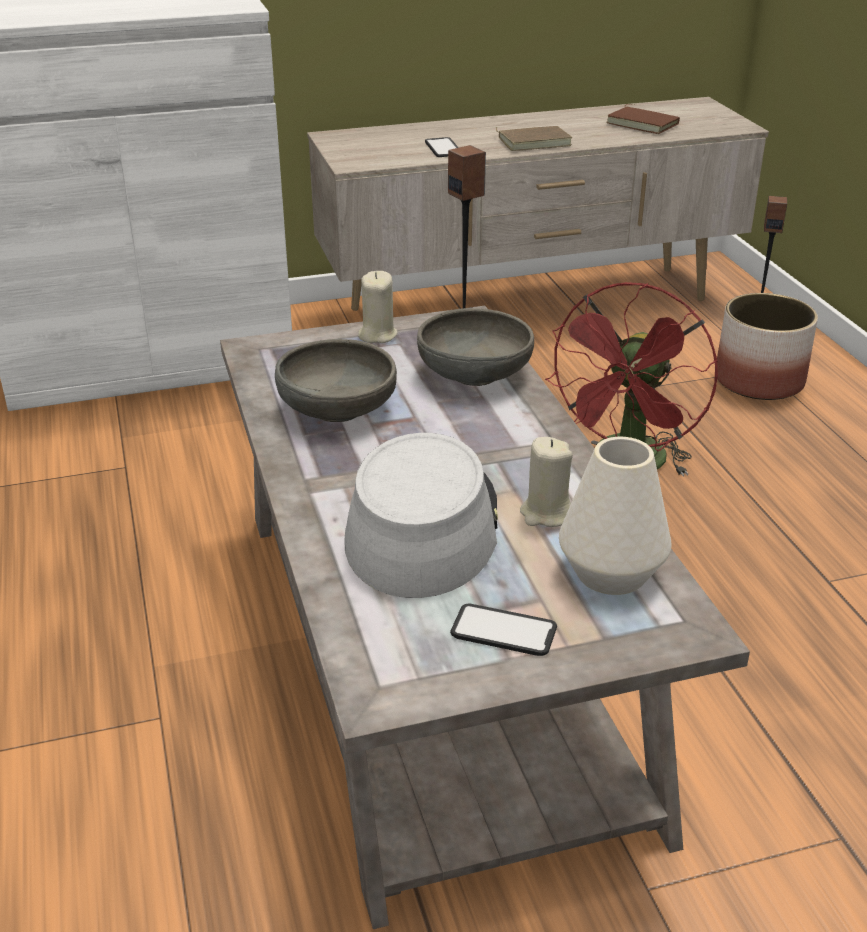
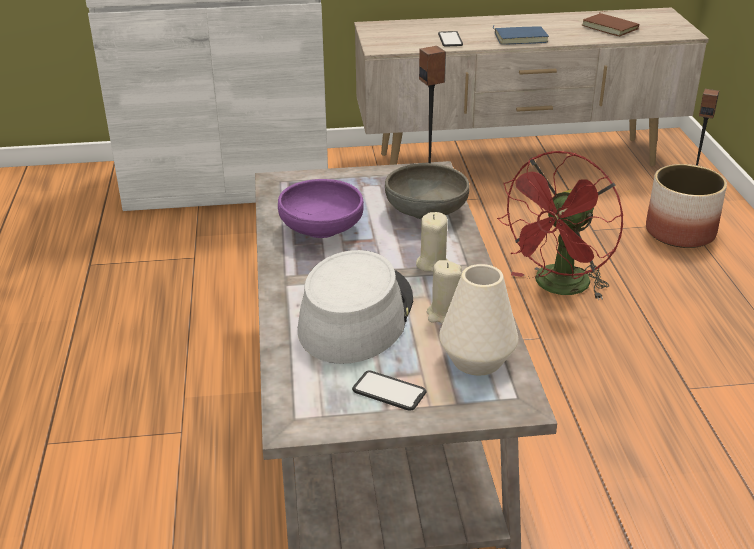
camera: 10 degrees right, 0 degrees up
(337, 409) = (321, 229): grey bowl -> purple bowl
(377, 335) = (365, 177): beige candle -> beige candle (432, 263)
(534, 142) = (520, 38): brown book -> blue book

